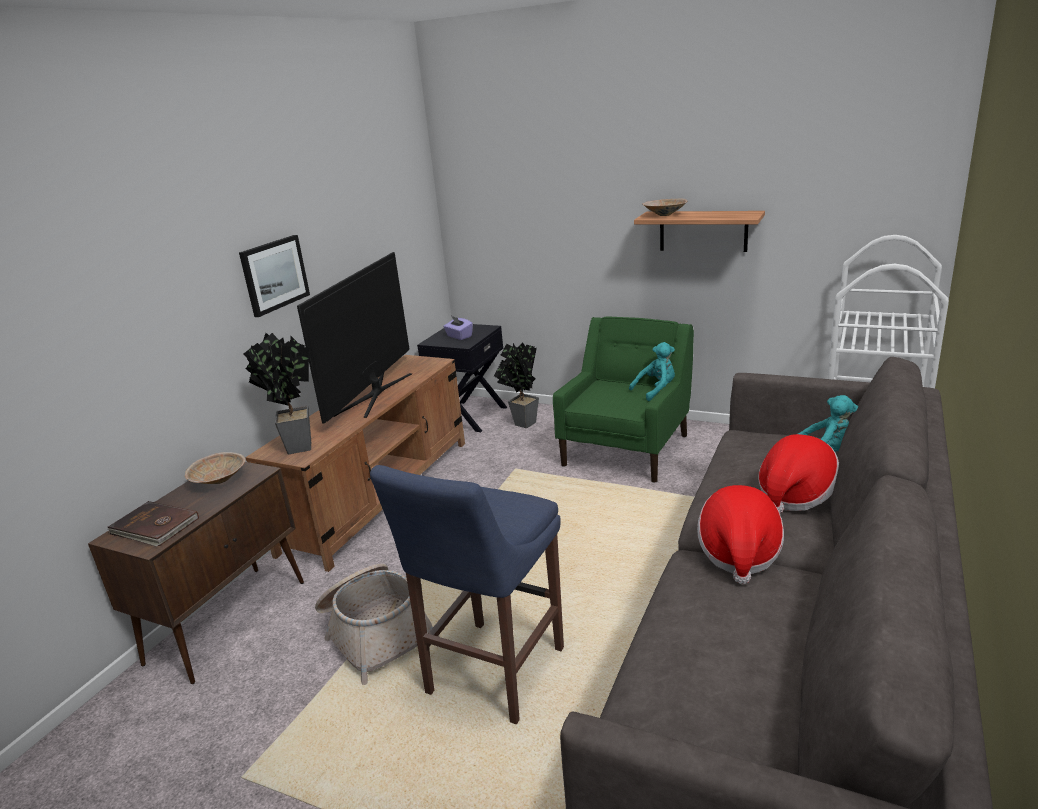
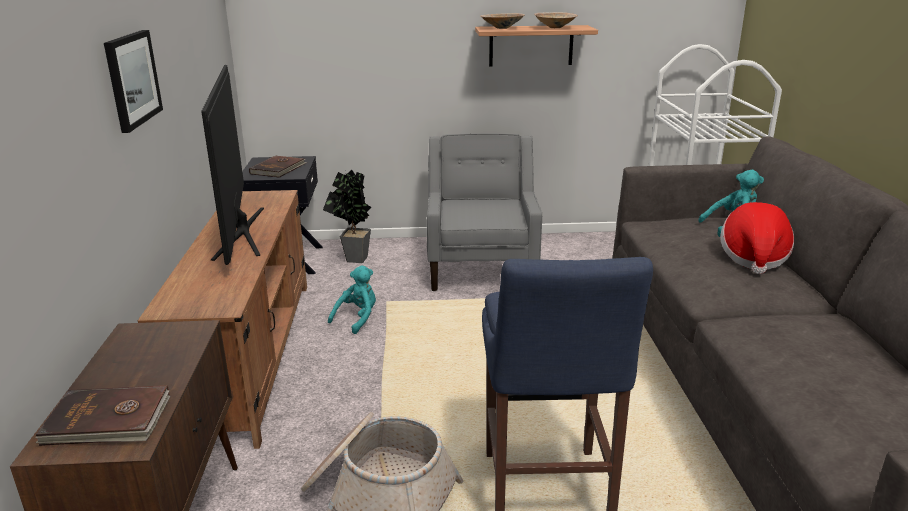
camera: 30 degrees left, 0 degrees up
(218, 481) = (144, 349): beige bowl -> beige bowl (555, 28)
(294, 447) = (199, 298): potted plant -> none
(459, 336) = (279, 169): purple tissue box -> brown book
(627, 449) = (481, 267): green armchair -> grey armchair
(656, 390) = (511, 202): turquoise plush toy -> turquoise plush toy (357, 319)
(739, 553) = (766, 309): hat -> none

